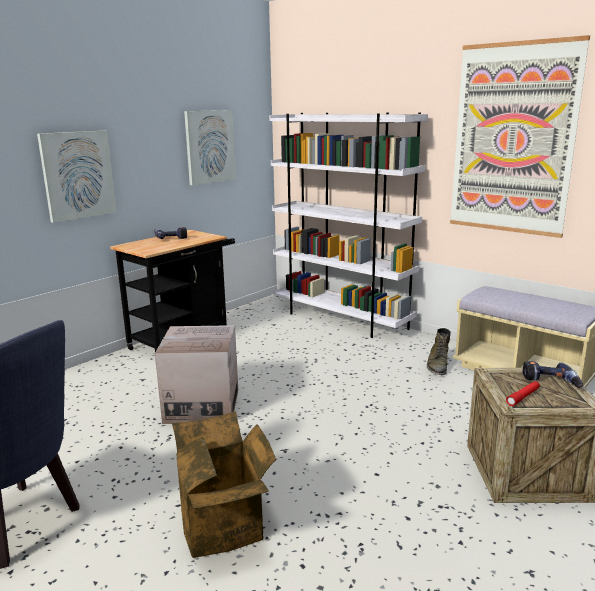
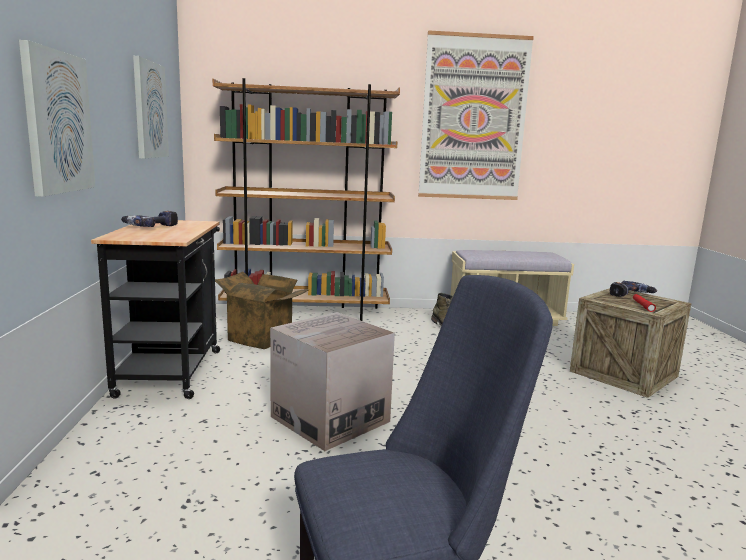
camera: 45 degrees left, 5 degrees down
(226, 525) = (561, 498): cardboard box -> cardboard box (263, 338)
(341, 319) = (306, 312): white bookcase -> brown bookcase

